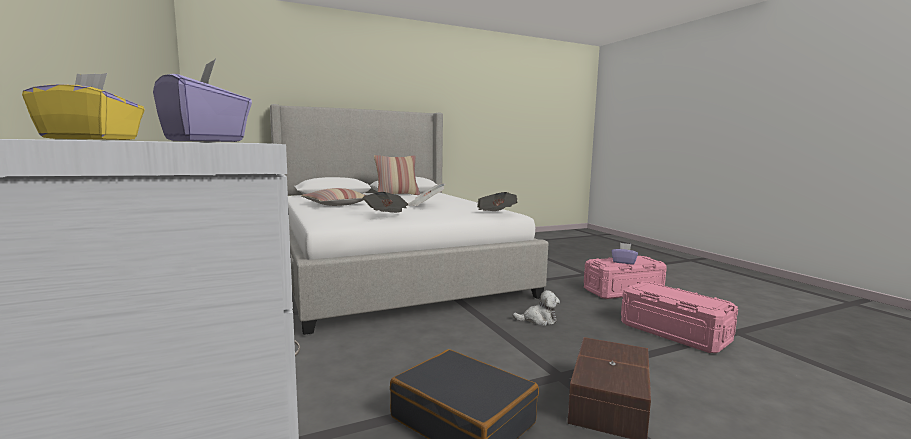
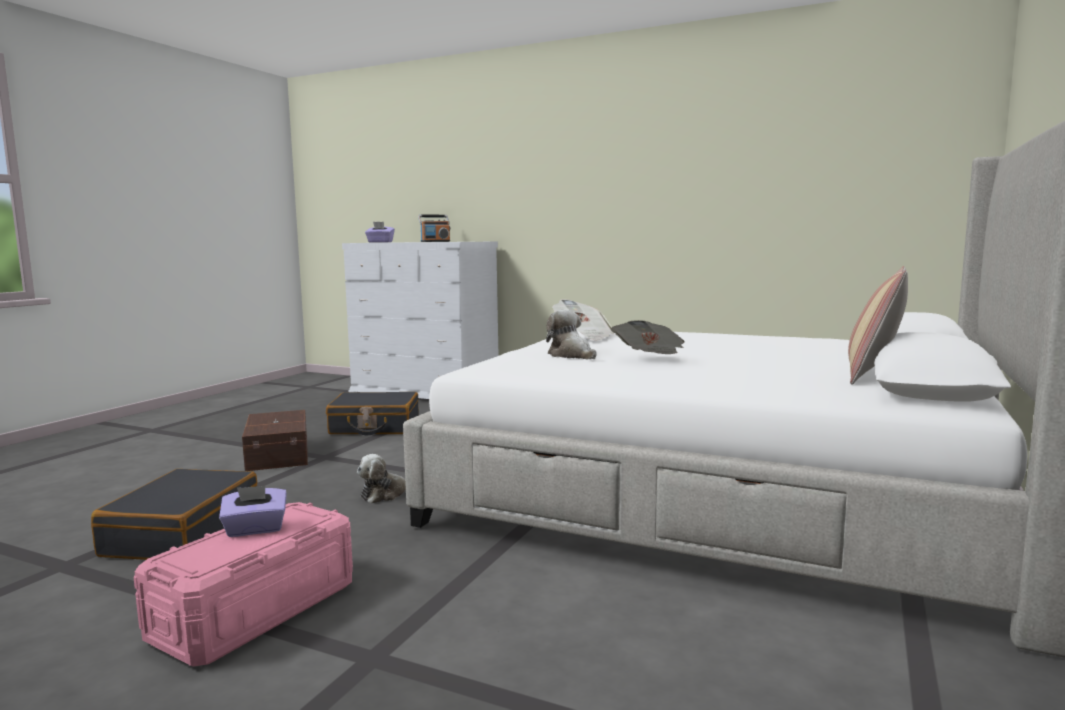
camera: 140 degrees right, 0 degrees up
(91, 139) = (435, 241): yellow tissue box -> radio
(336, 204) = (742, 340): pillow -> none
(444, 211) = (571, 355): none -> plush toy
(496, 214) = (490, 364): newspaper -> none
(673, 332) = (182, 533): pink storage box -> black suitcase

